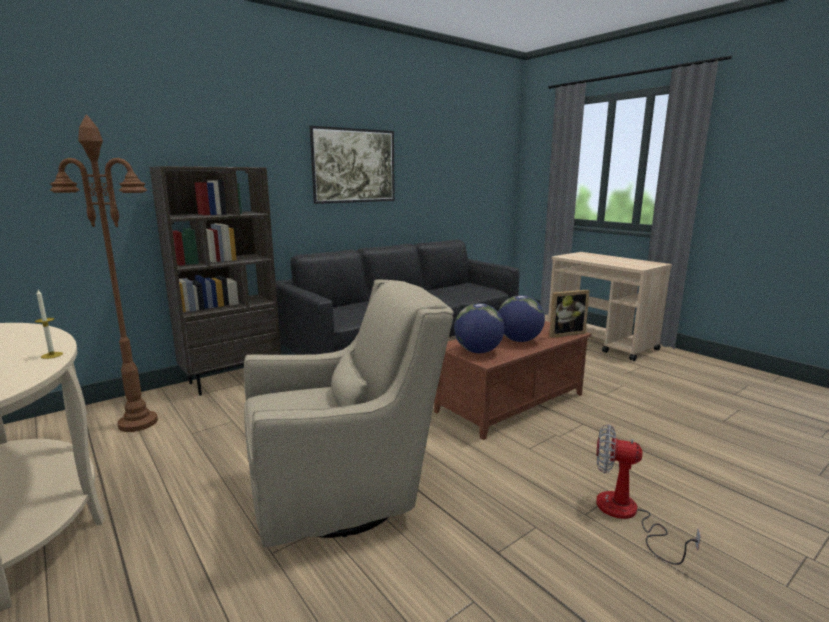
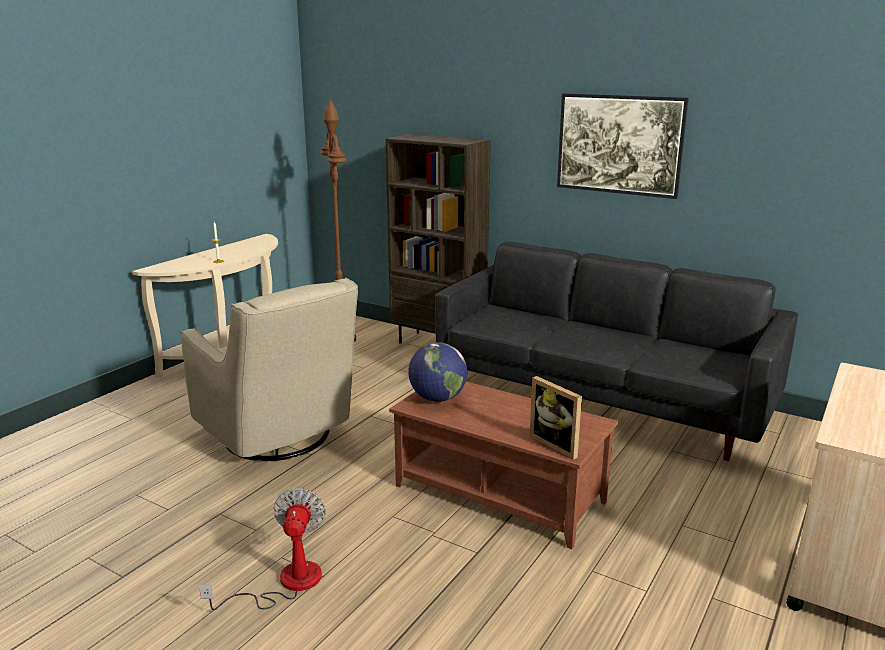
camera: 70 degrees right, 5 degrees up
(519, 340) = (497, 417): globe -> none

